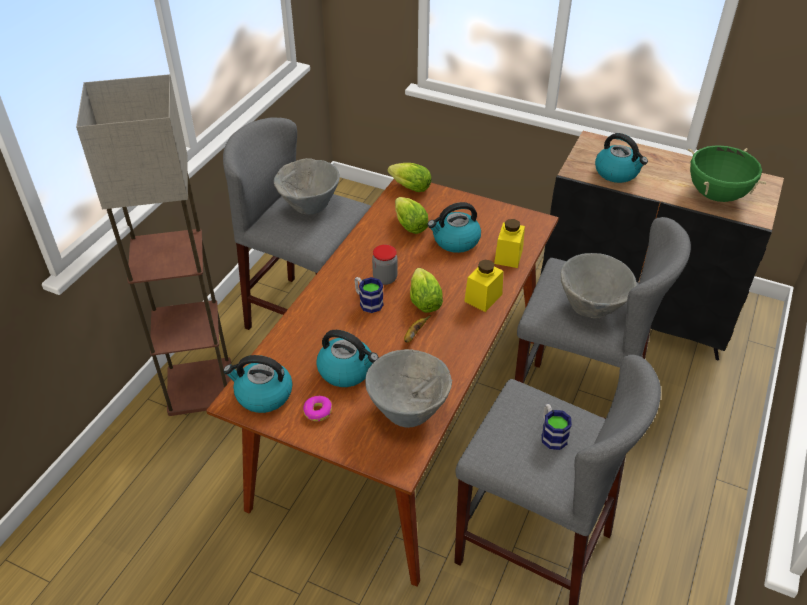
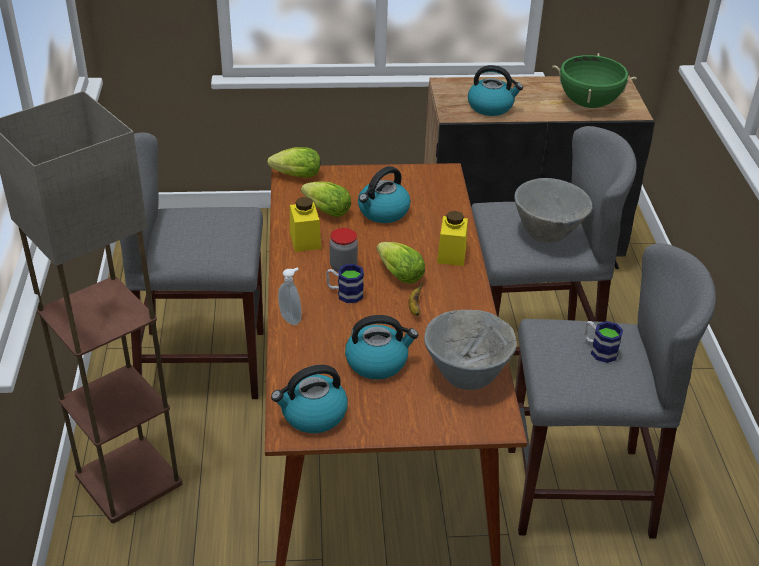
camera: 30 degrees left, 5 degrees down
(309, 207) = (199, 226): grey bowl -> none
(310, 308) = (291, 318): none -> soap dispenser
(317, 411) = (381, 409): donut -> none
(508, 256) = (444, 210): yellow jar -> yellow jar (305, 240)

